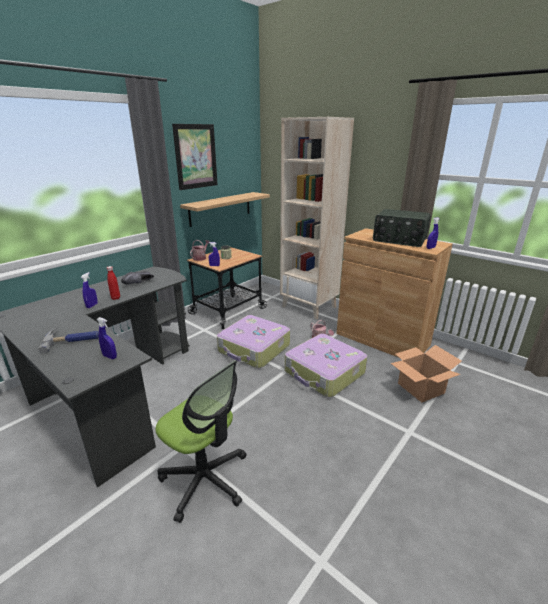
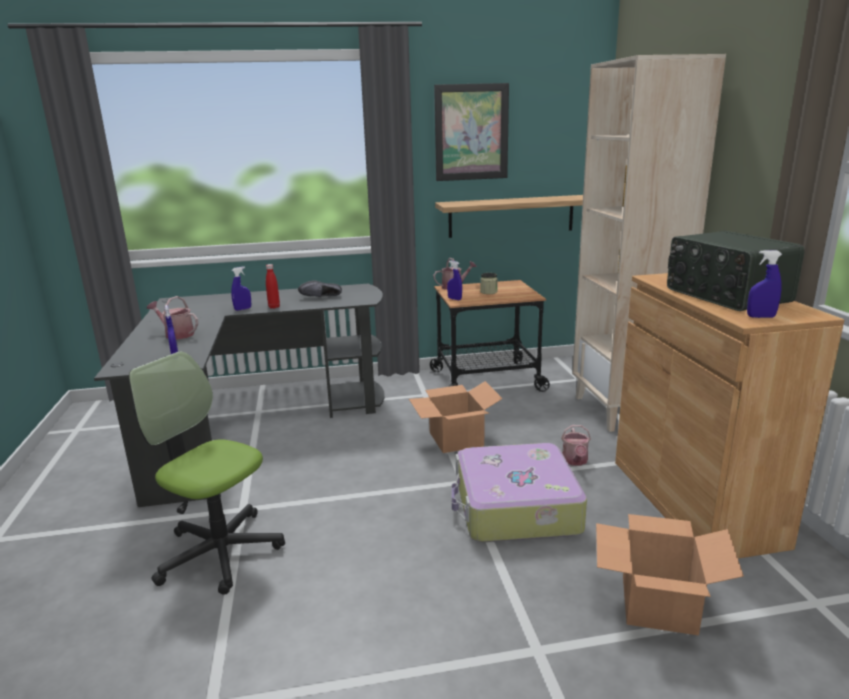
camera: 40 degrees right, 5 degrees down
(73, 340) = (176, 334): hammer -> watering can
(205, 479) = (220, 552): office chair -> office chair turned 135 degrees clockwise
(254, 349) = (456, 439): suitcase -> cardboard box

